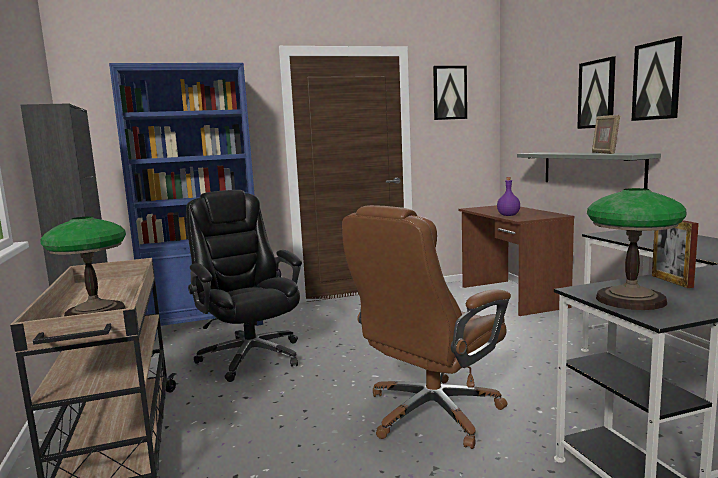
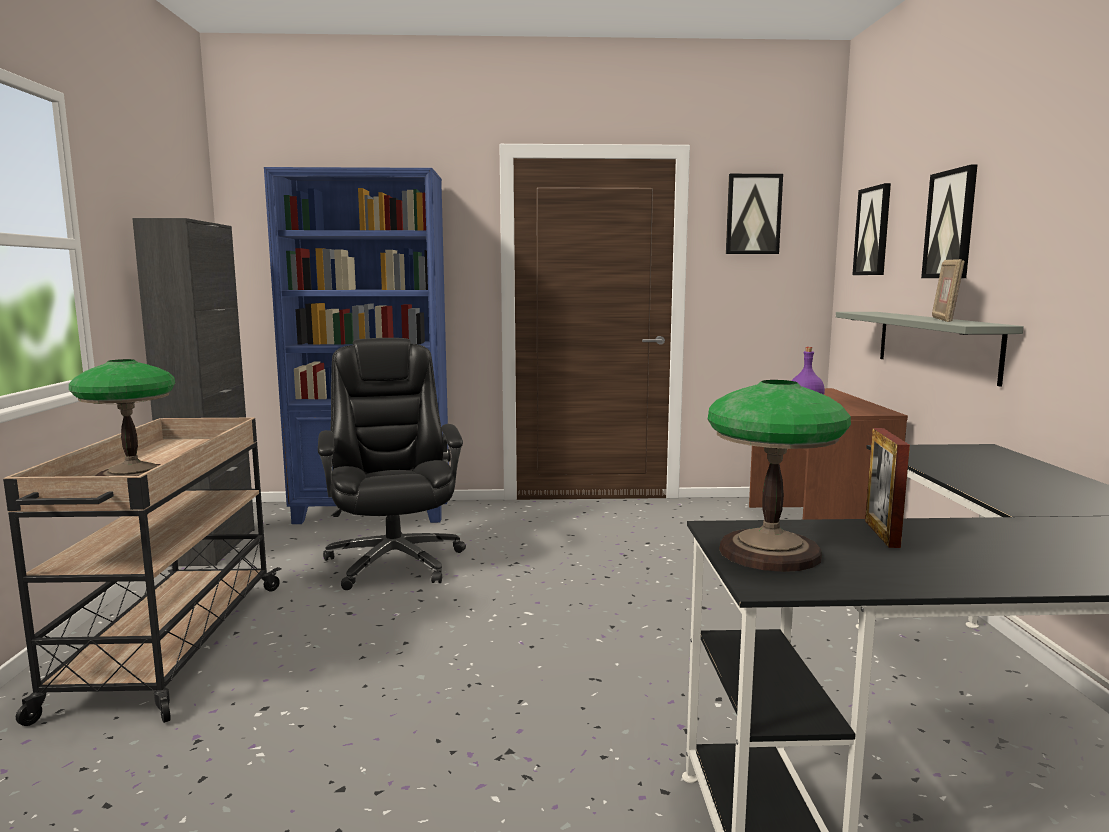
camera: 15 degrees right, 0 degrees up
(430, 413) = (560, 677): brown office chair -> none
(657, 80) = (1027, 206): picture -> picture (873, 231)

